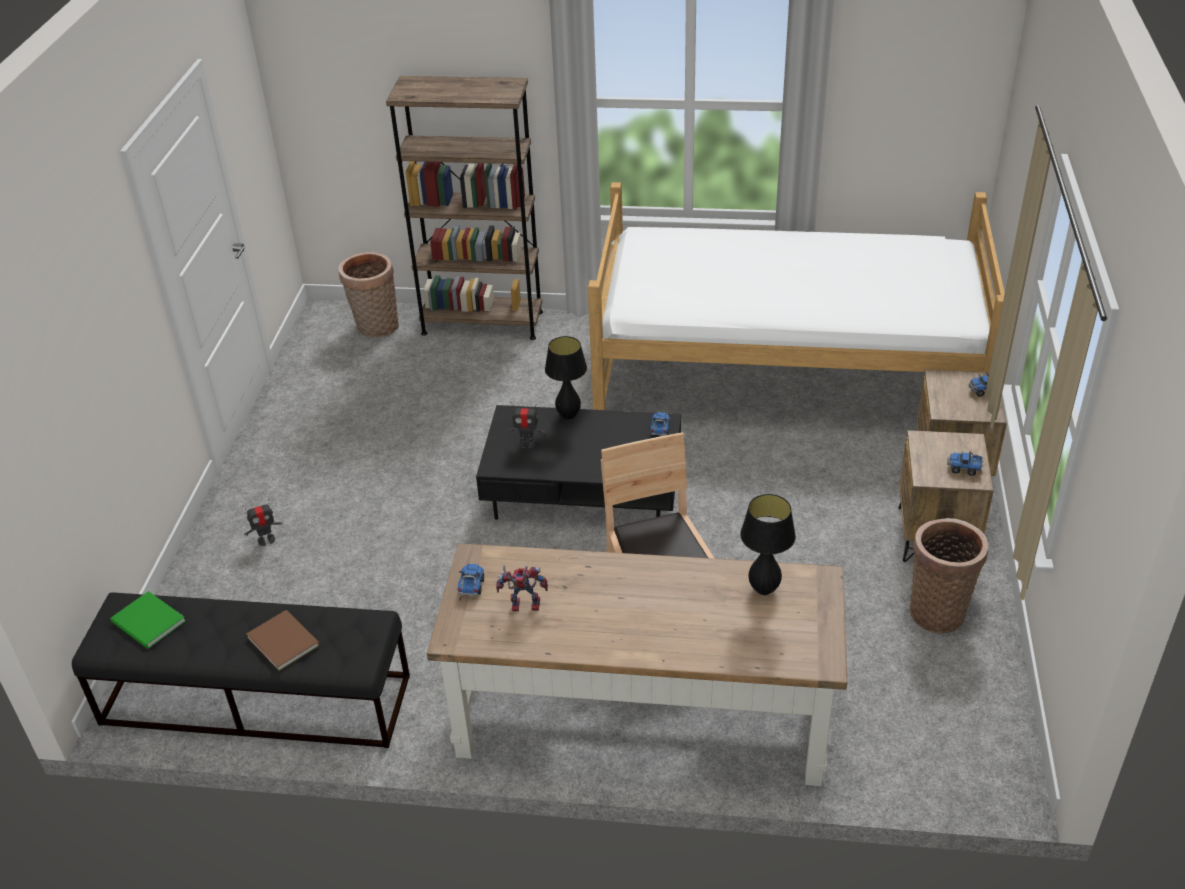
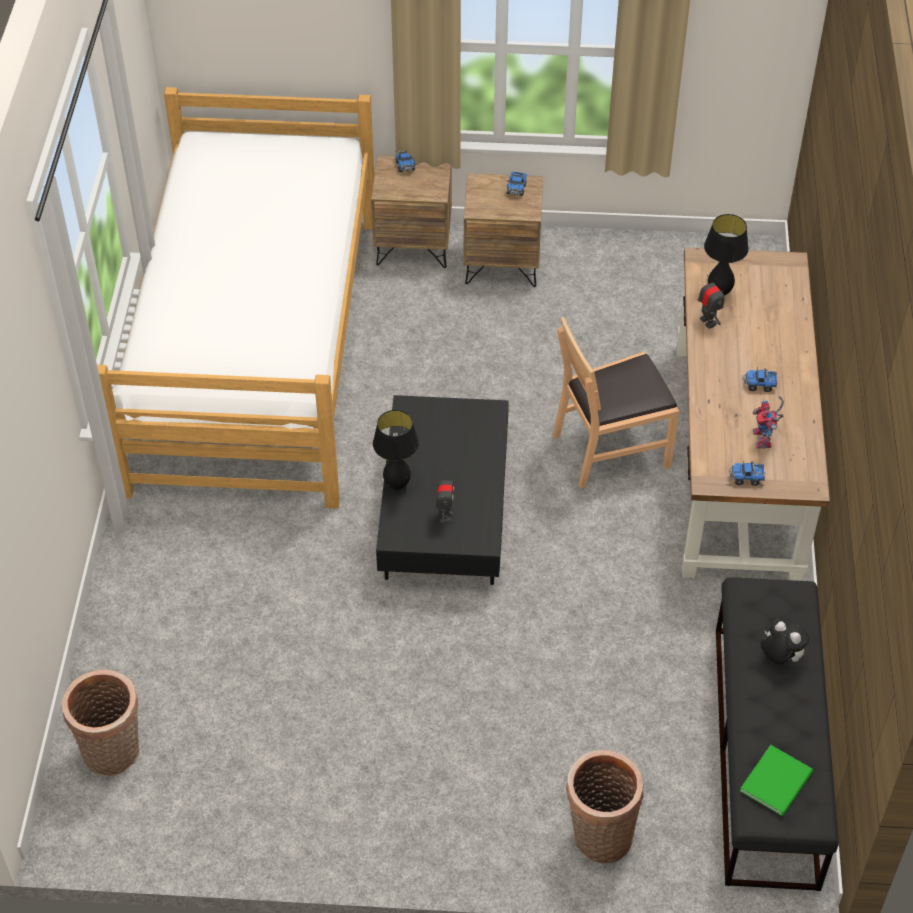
camera: 95 degrees left, 10 degrees up
(266, 540) = (538, 795): toy robot -> toy robot (708, 322)
(284, 639) = (779, 657): brown book -> plush toy
(482, 322) = (118, 633): brown bookcase -> none
(660, 430) = (422, 410): toy truck -> toy truck (760, 385)
(938, 610) = (592, 271): basket -> basket (598, 836)

